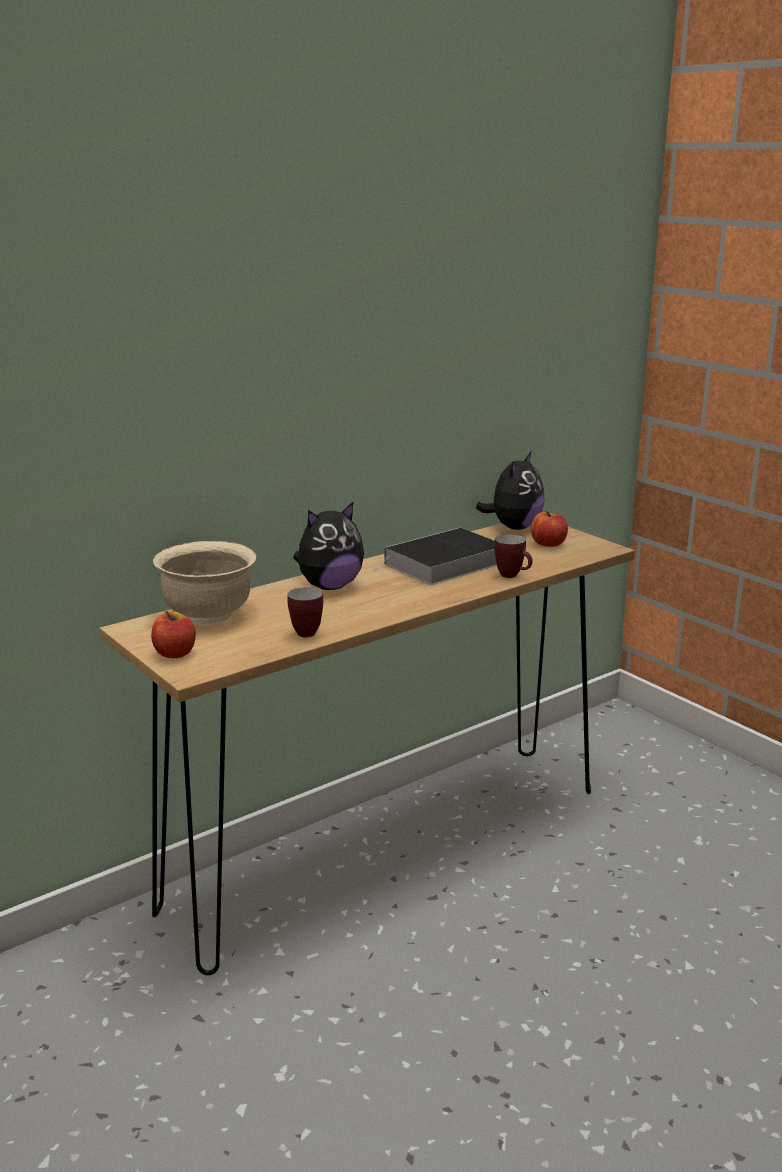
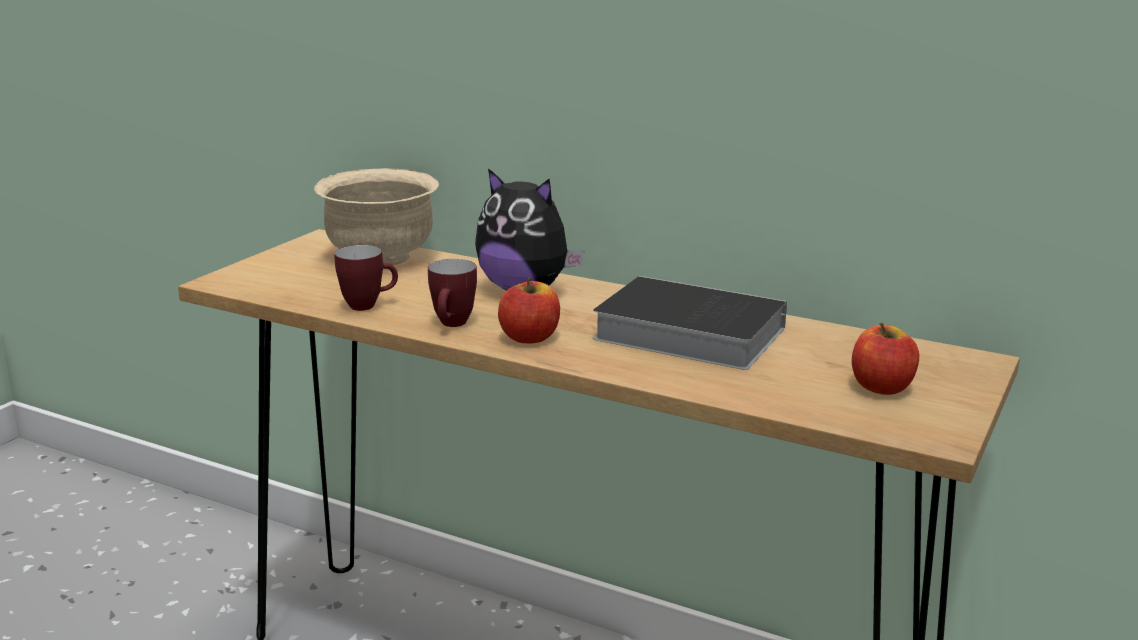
camera: 65 degrees right, 0 degrees up
(175, 653) = (267, 266): apple -> apple (529, 338)
(513, 527) = (922, 351): plush toy -> none
(513, 576) = (694, 383): mug -> mug (452, 325)

